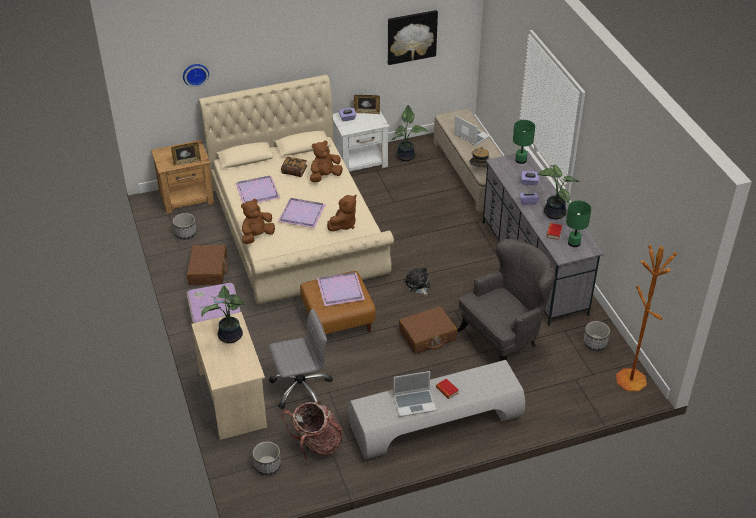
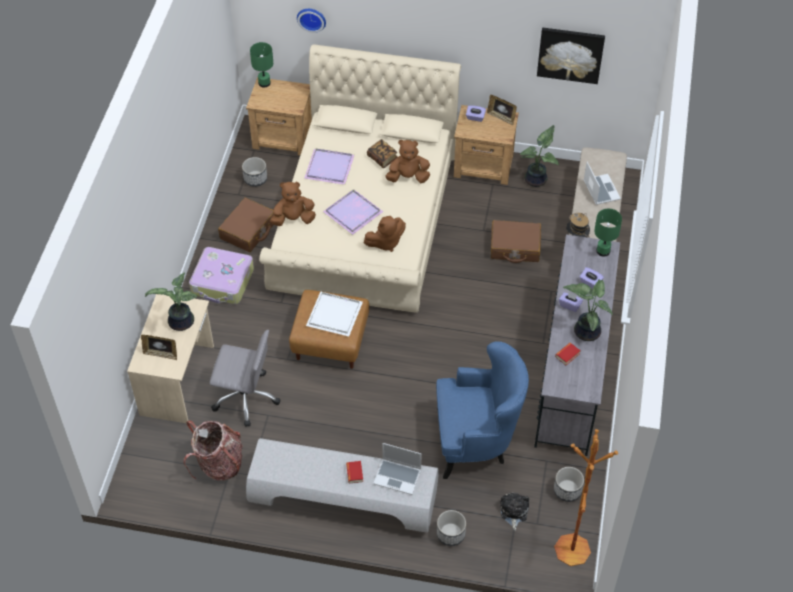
camera: 30 degrees right, 10 degrees up
(187, 162) = (280, 105): picture frame -> picture frame (161, 354)
(267, 466) = (162, 463): planter -> planter (450, 534)
(341, 289) = (335, 314): purple tray -> white tray
(360, 161) = (484, 166): white nightstand -> brown nightstand
(414, 403) = (314, 471): laptop -> laptop (398, 476)
(418, 285) = (436, 339): plush toy -> plush toy (513, 512)
(427, 336) = (404, 400): brown suitcase -> brown suitcase (515, 247)
(503, 340) = (476, 441): grey armchair -> blue armchair
(574, 243) = (579, 377): green table lamp -> green table lamp (264, 83)

